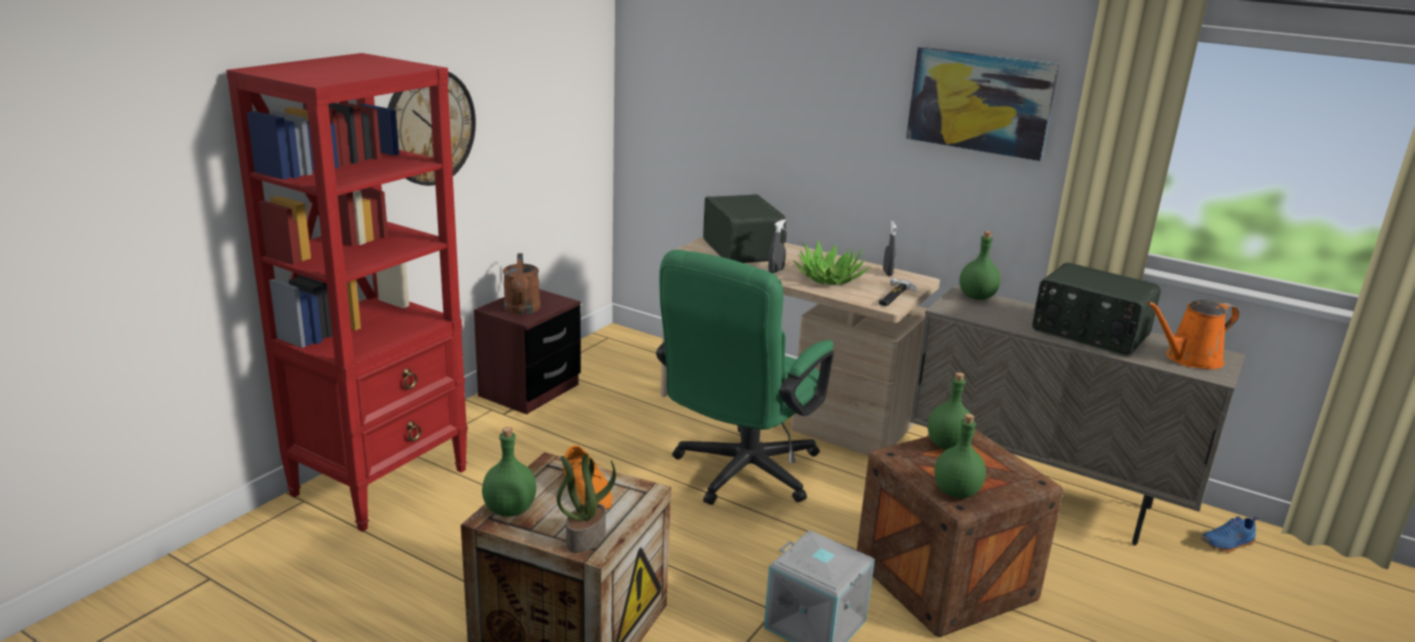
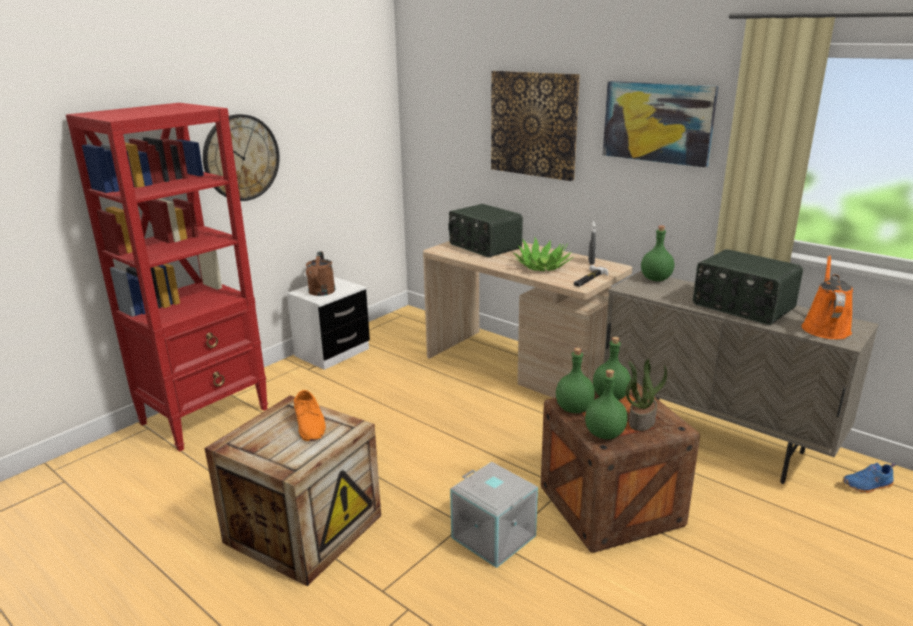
camera: 10 degrees right, 0 degrees up
(509, 510) = (244, 438): green bottle -> green bottle (573, 409)
(529, 390) = (332, 352): brown nightstand -> white nightstand
(585, 537) = (292, 460): potted plant -> potted plant (641, 421)
(739, 475) = (468, 418): green office chair -> none
(743, 250) = (484, 246): radio -> radio turned 150 degrees clockwise
(776, 271) = (502, 261): grey spray bottle -> none
(812, 93) = (534, 124): none -> picture
(1189, 359) = (825, 328): orange watering can -> orange watering can turned 120 degrees clockwise

